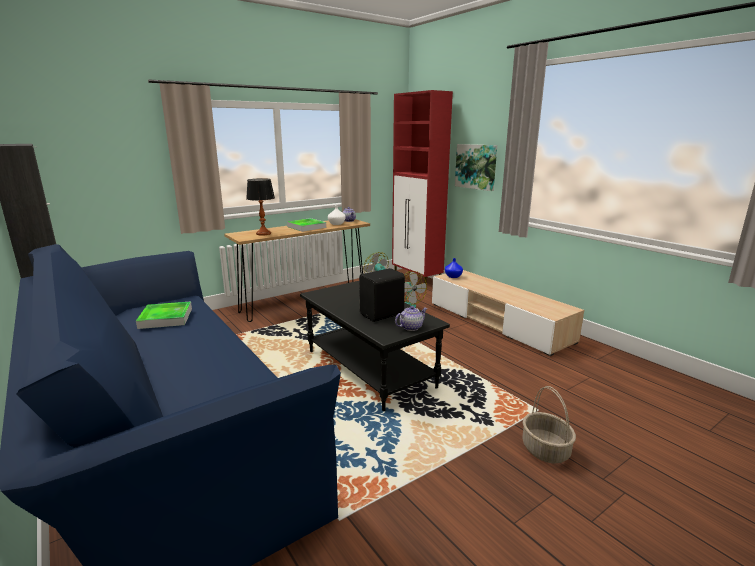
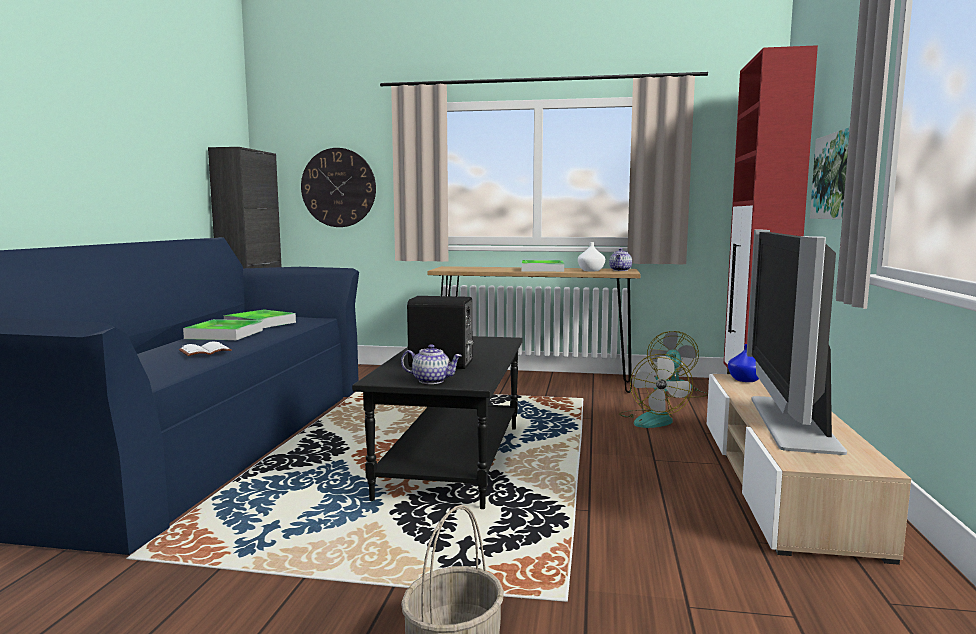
camera: 45 degrees right, 10 degrees down
(109, 174) = (338, 187): none -> wall clock
(183, 338) = (224, 334): none -> tray
(228, 358) = (204, 352): none -> white book
(263, 233) = (474, 269): table lamp -> none
(512, 296) = (788, 423): none -> television

